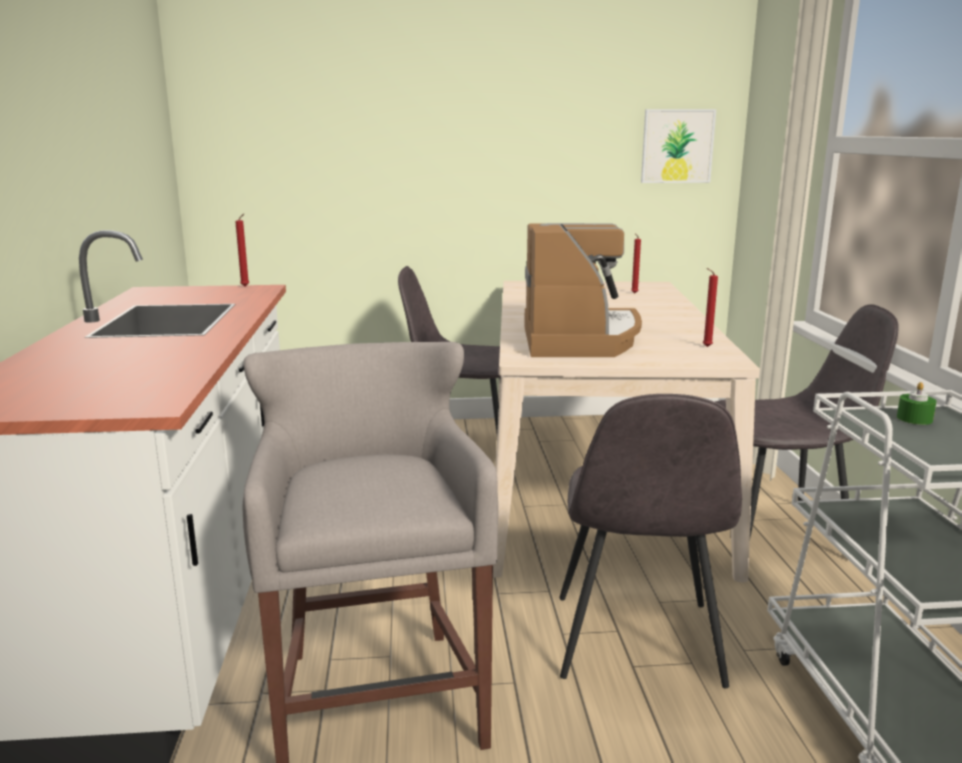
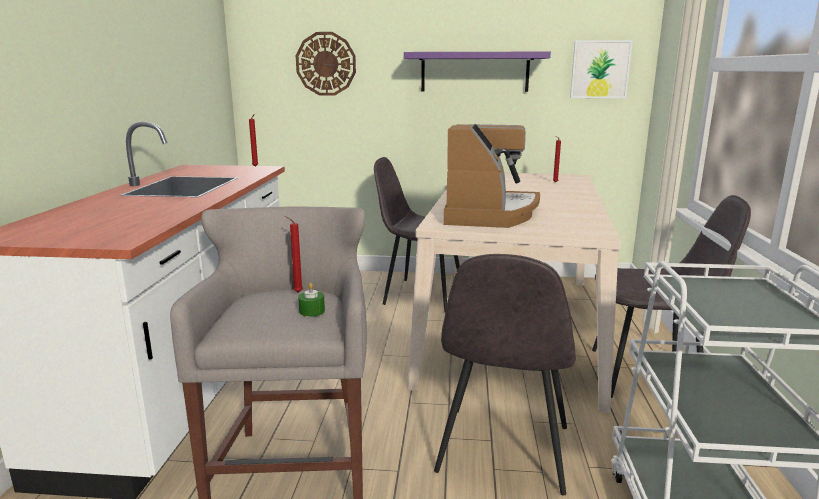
camera: 10 degrees right, 0 degrees up
(315, 139) = (326, 64): none -> wall clock
(518, 150) = (474, 72): none -> purple shelf
(705, 347) = (586, 223): red candle -> red candle (296, 292)
(914, 419) = (728, 287): green candle -> green candle (312, 311)

